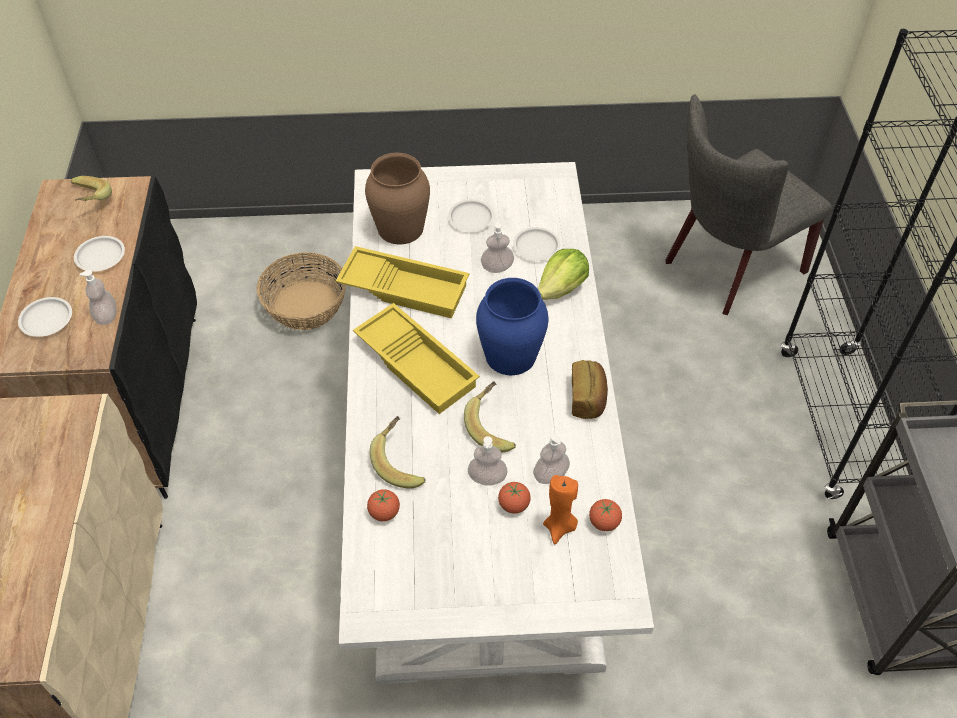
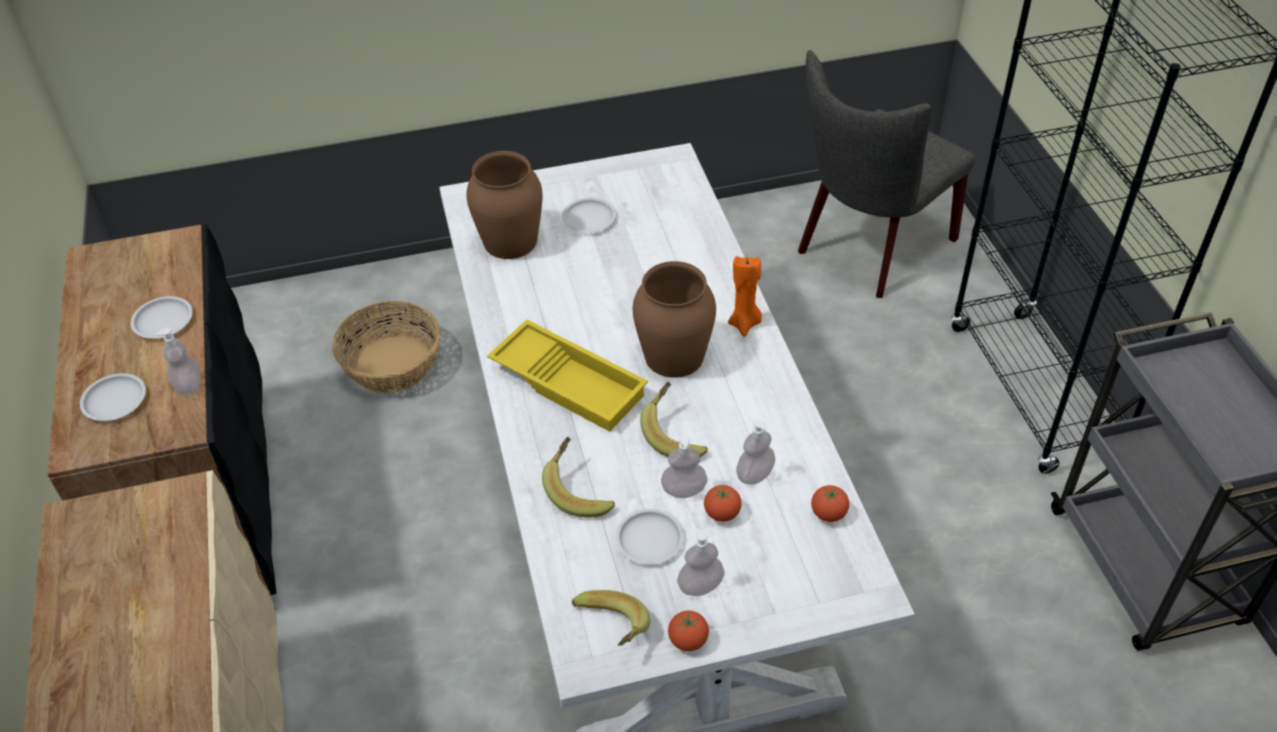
camera: 10 degrees left, 5 degrees down
(88, 201) = (131, 263): banana -> banana (609, 631)
(384, 512) = (575, 548): tomato -> tomato (688, 640)
(405, 287) = (533, 303): yellow tray -> none
(497, 267) = (633, 266): soap dispenser -> soap dispenser (700, 586)
(511, 354) = (674, 355): blue vase -> brown vase
(536, 247) = (672, 237): white plate -> white plate (650, 539)
(560, 527) = (780, 528): orange candle -> orange candle (745, 324)
(562, 288) = (713, 277): lettuce -> none
(587, 398) = (774, 387): bread -> none

